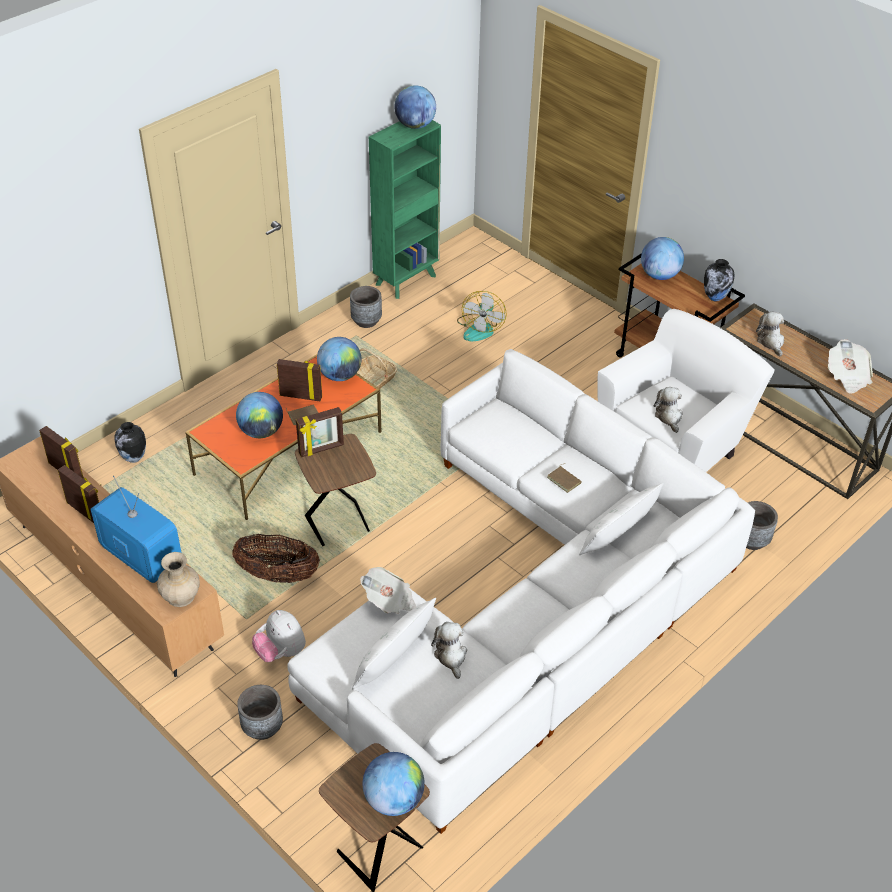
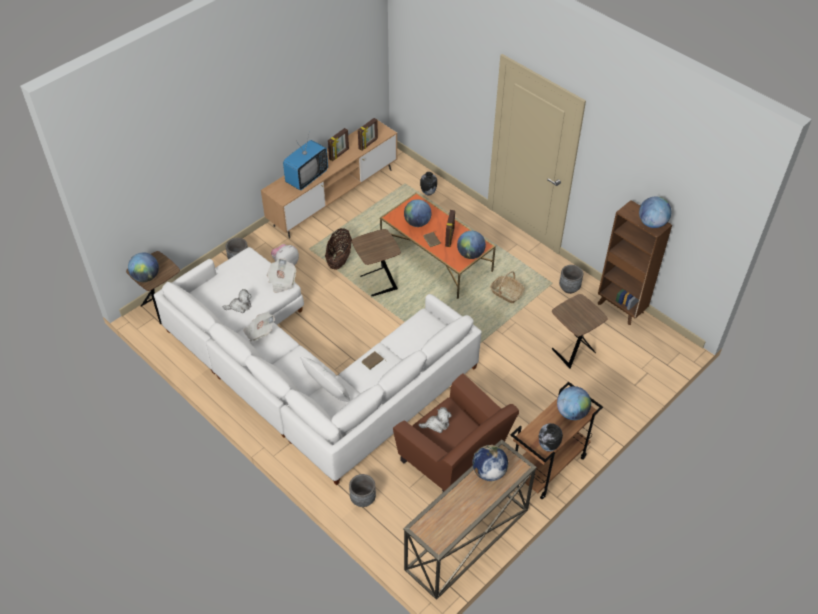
camera: 90 degrees right, 5 degrees up
(181, 596) = (279, 194): beige vase -> none
(321, 449) = (386, 239): picture frame -> none
(393, 657) = (242, 283): white pillow -> none
(407, 280) = (621, 308): green bookcase -> brown bookcase
(480, 328) = (572, 350): fan -> brown side table
(672, 447) = (454, 460): white armchair -> brown armchair
(771, 342) = (488, 472): plush toy -> globe
(847, 377) = (450, 518): newspaper -> newspaper (259, 332)

